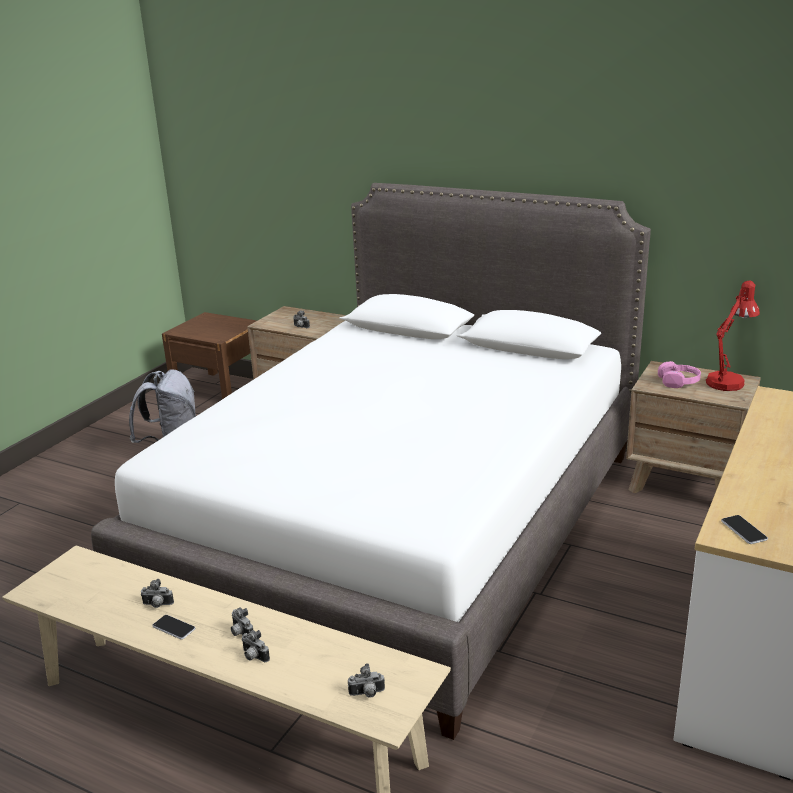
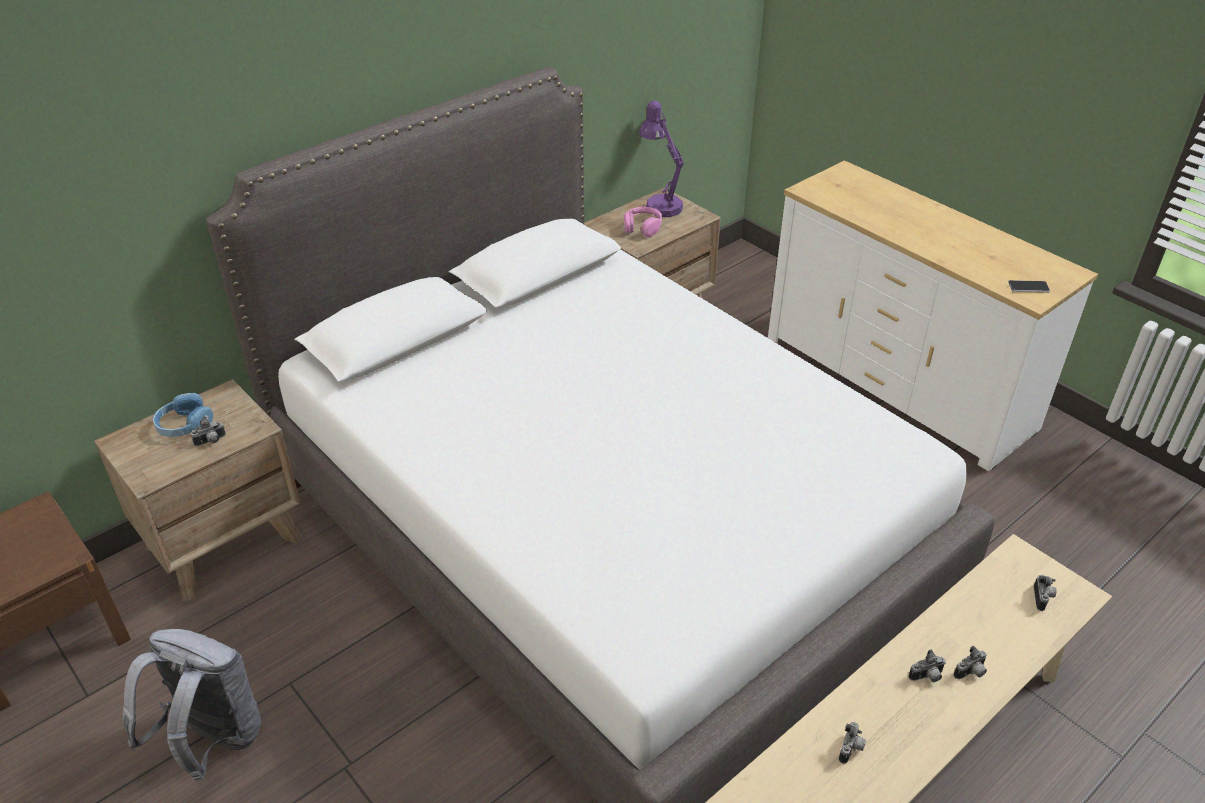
camera: 70 degrees left, 15 degrees up
(174, 628) = (901, 738): phone -> none
(309, 318) = (184, 425): none -> blue headphones
(728, 380) = (660, 204): red table lamp -> purple table lamp

